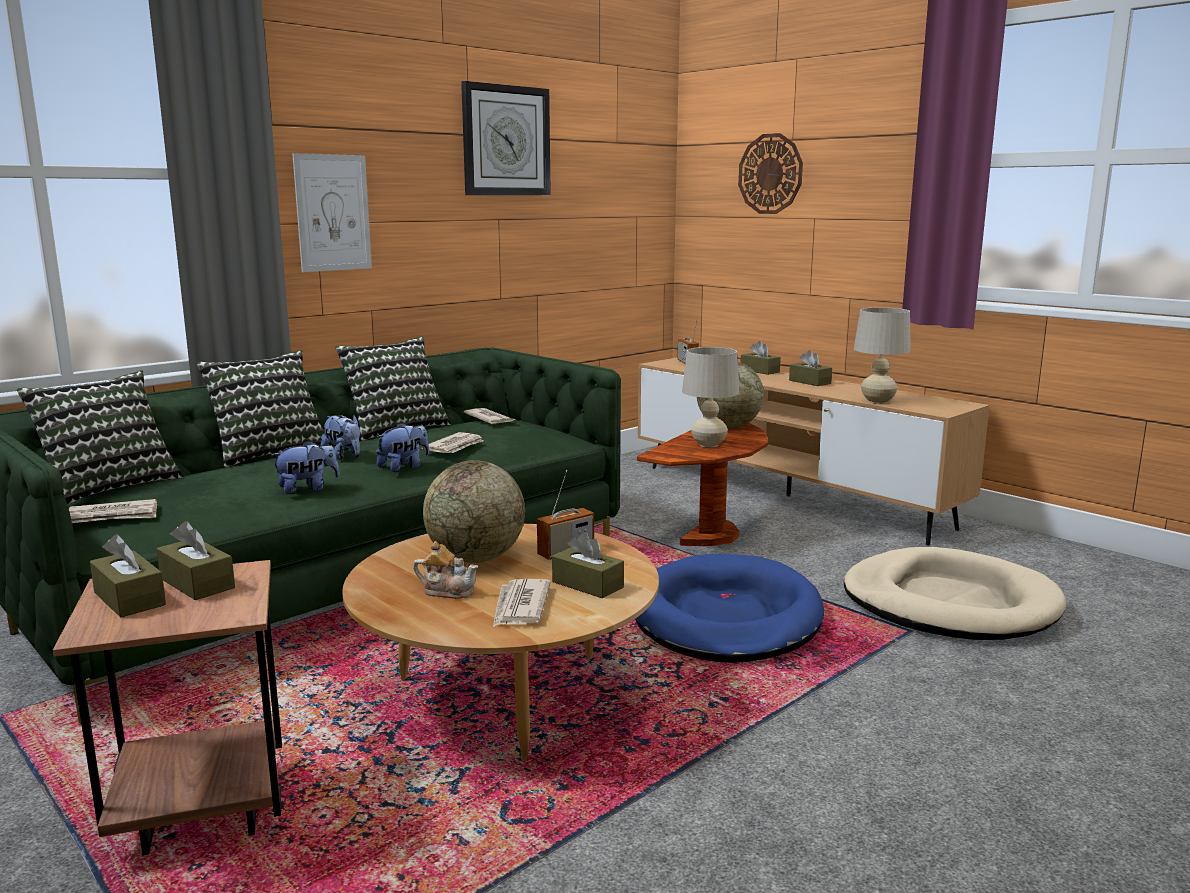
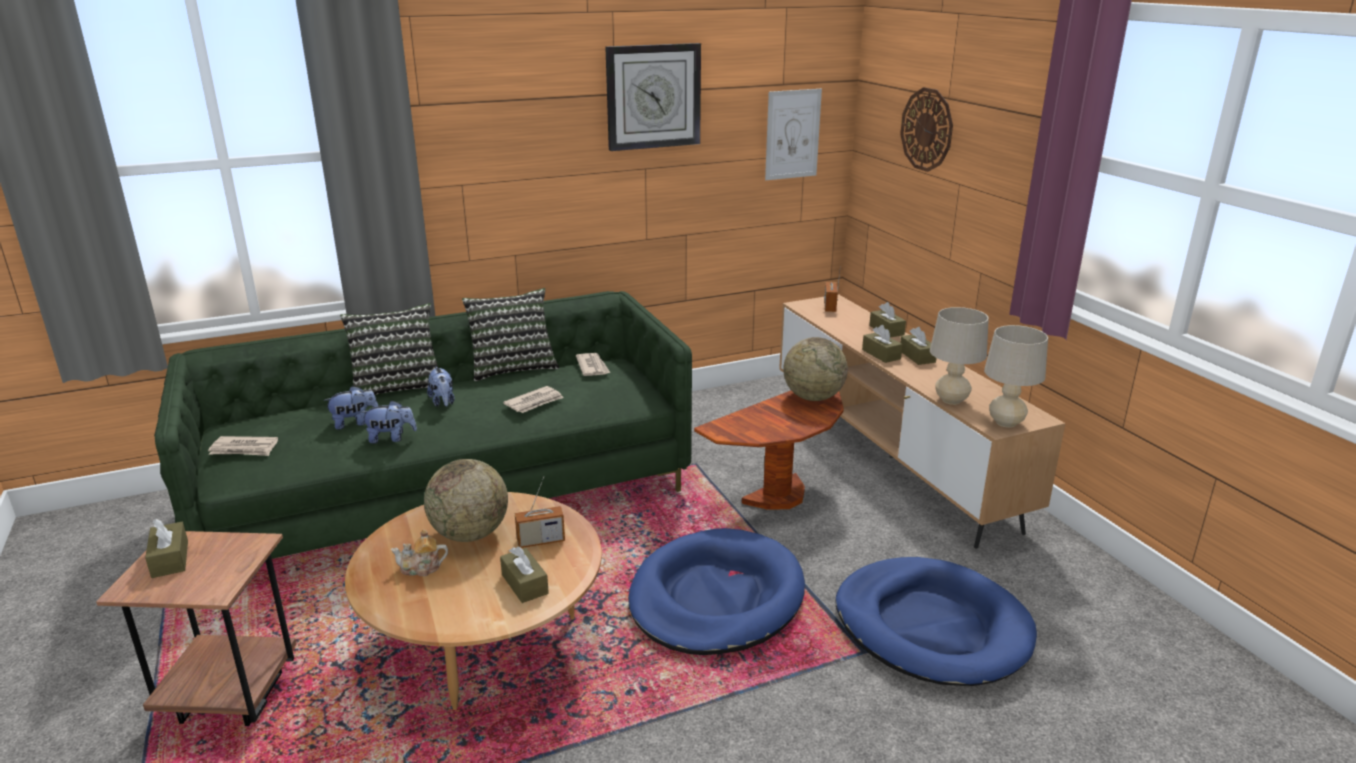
camera: 20 degrees right, 10 degrees up
(109, 487) = (266, 412): pillow -> none
(197, 583) = (219, 551): brown tissue box -> brown tissue box (881, 354)
(333, 213) = (476, 176): picture -> picture (792, 134)
(404, 467) = (479, 422): plush toy -> plush toy (354, 423)
(447, 591) = (421, 568): teapot -> teapot turned 135 degrees clockwise
(520, 606) = (456, 598): newspaper -> none
(708, 444) = (770, 422): beige table lamp -> beige table lamp (1006, 423)
(949, 603) = (931, 626): beige dog bed -> blue dog bed

